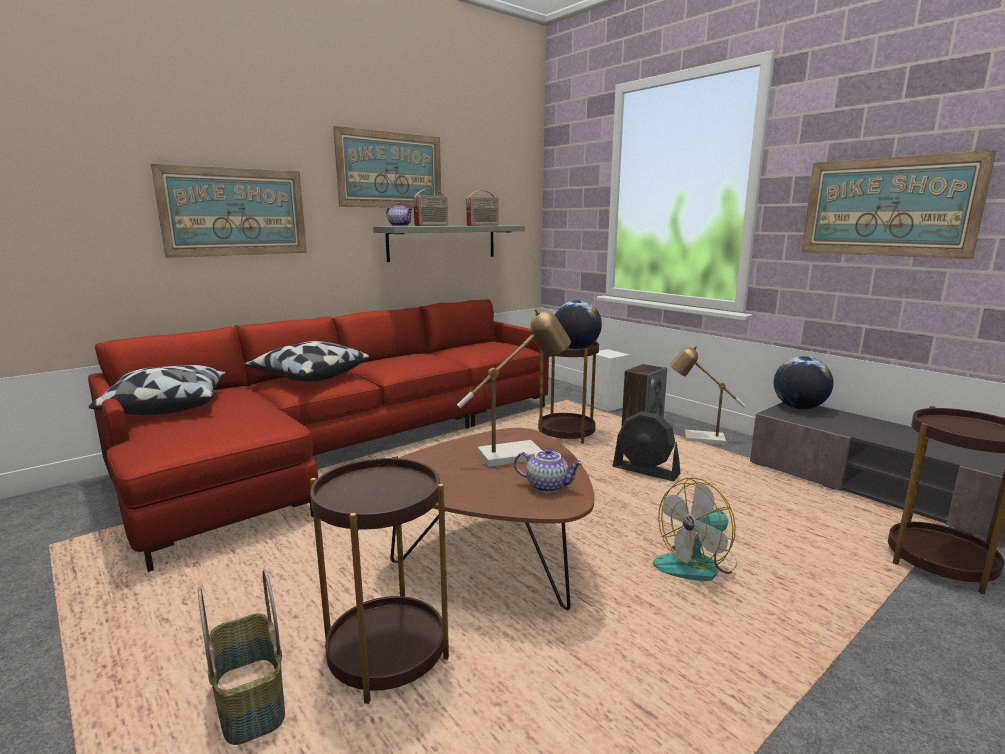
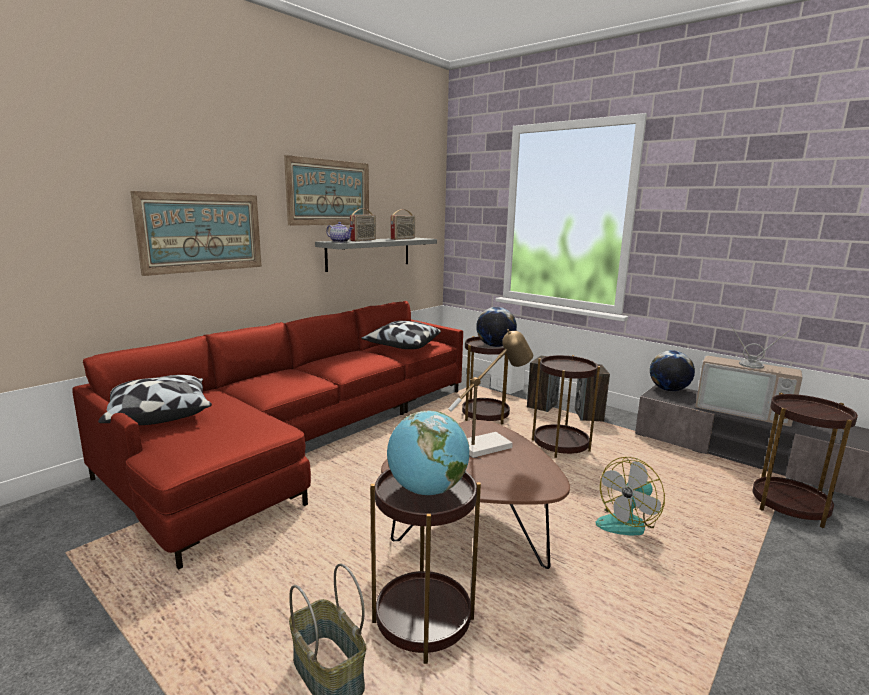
camera: 10 degrees left, 0 degrees up
(309, 376) = (274, 378): pillow -> pillow (402, 346)
(379, 490) = (427, 490): none -> globe
(547, 486) = (528, 472): teapot -> none
(646, 471) = (560, 446): black fan -> brown side table
(698, 439) = (589, 415): table lamp -> speaker
(887, 207) = (733, 239): picture -> none
(894, 435) = (743, 410): none -> television

